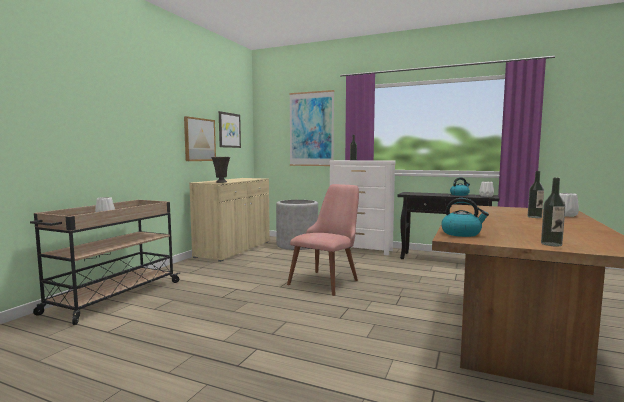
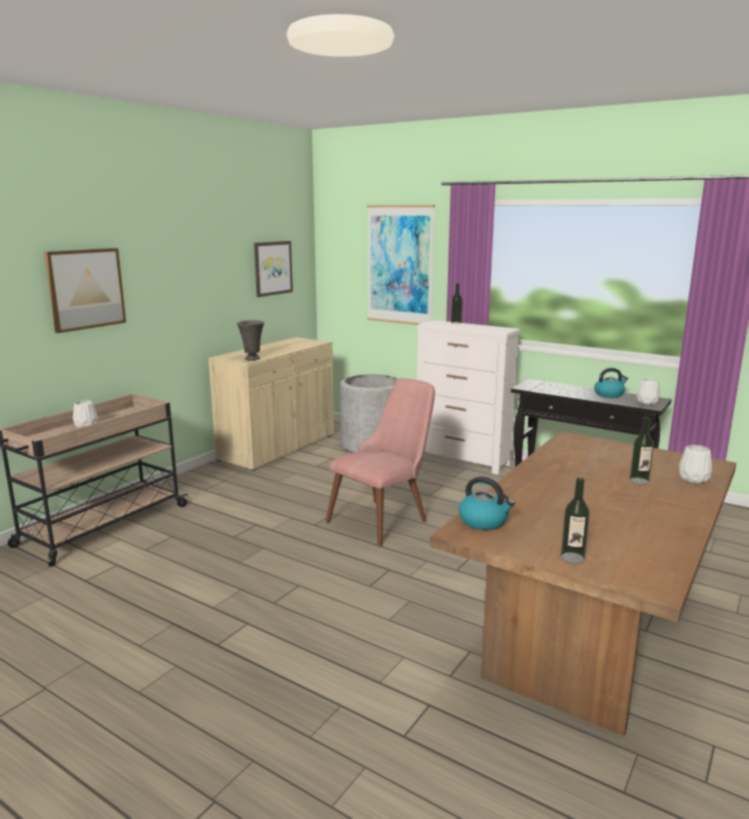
camera: 10 degrees right, 10 degrees up
(199, 139) = (223, 292): picture -> picture (85, 289)

